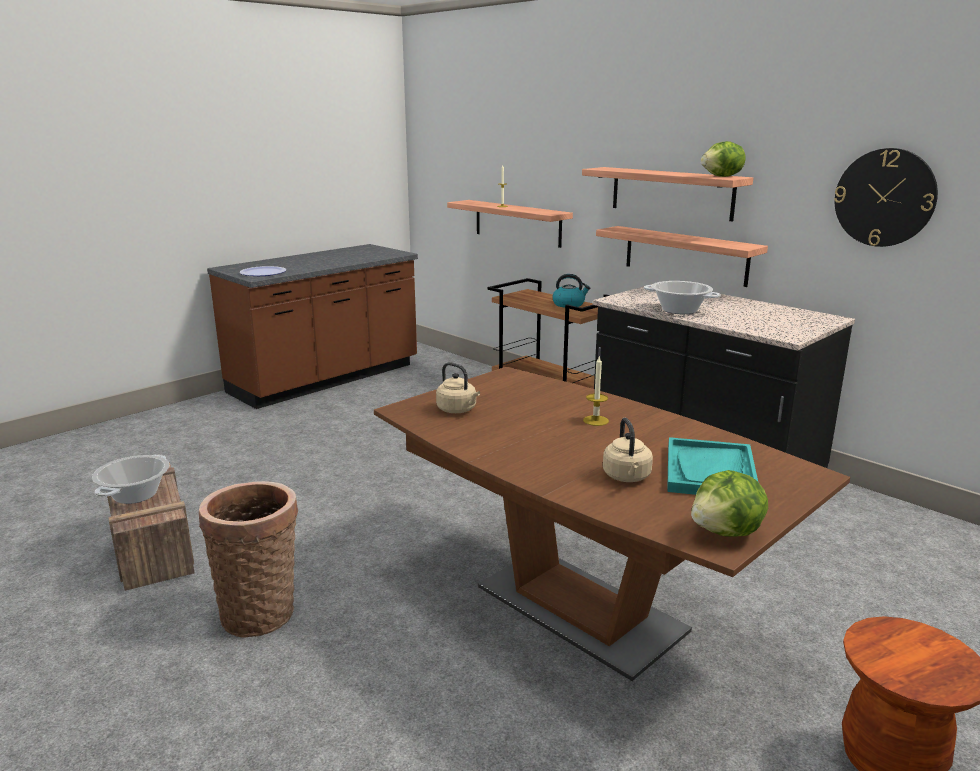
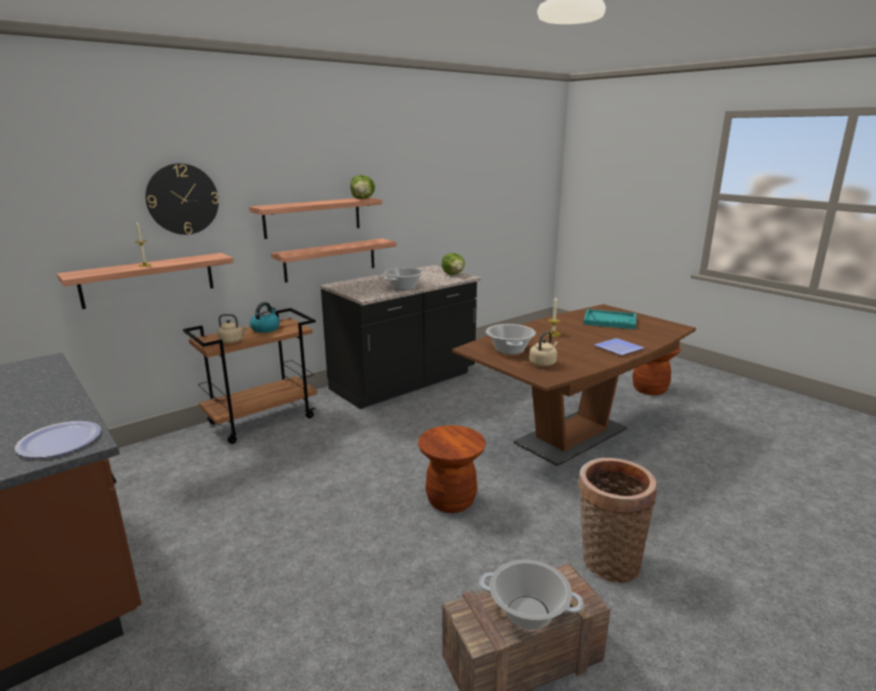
camera: 85 degrees left, 0 degrees up
(395, 509) = (451, 500): none -> brown stool
(509, 393) = (509, 350): none -> cooking pot
(534, 464) = (618, 349): none -> plate
(627, 477) = (624, 334): beige kettle -> beige kettle (232, 341)
(726, 532) = (667, 325): lettuce -> lettuce (453, 274)
(884, 197) = (431, 198): wall clock -> wall clock (182, 199)

